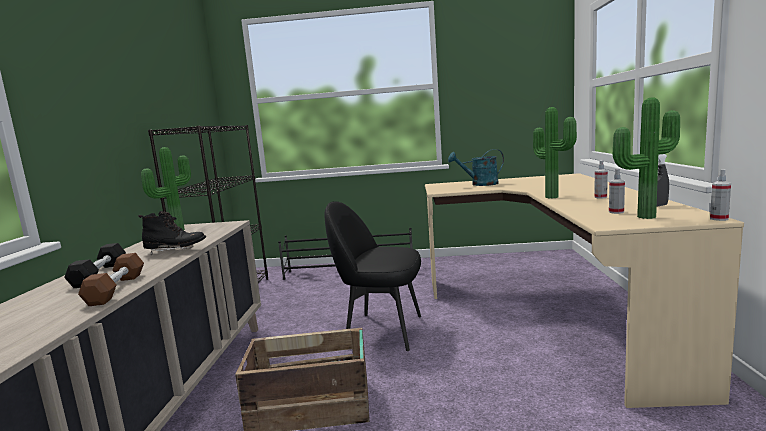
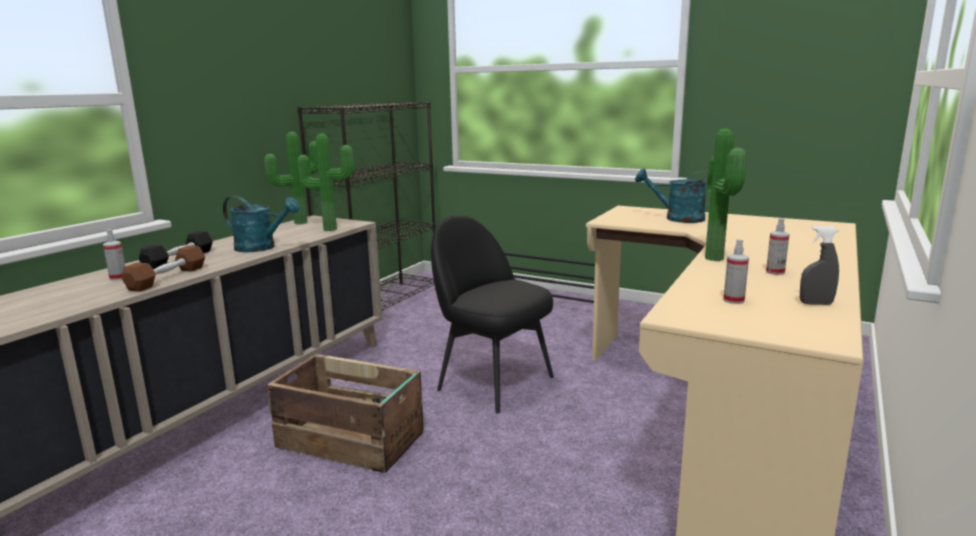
camera: 25 degrees right, 5 degrees up
(175, 251) = (261, 248): black boot -> turquoise watering can
(643, 216) = (750, 315): potted plant -> potted plant (331, 229)
(719, 219) = (839, 344): spray bottle -> spray bottle (118, 278)

